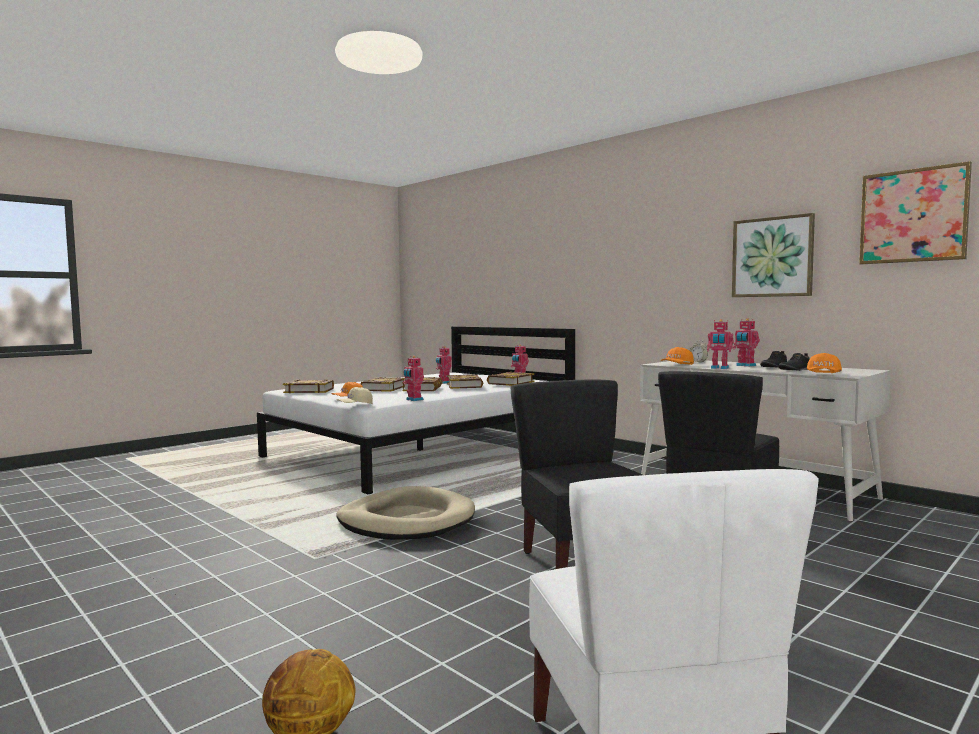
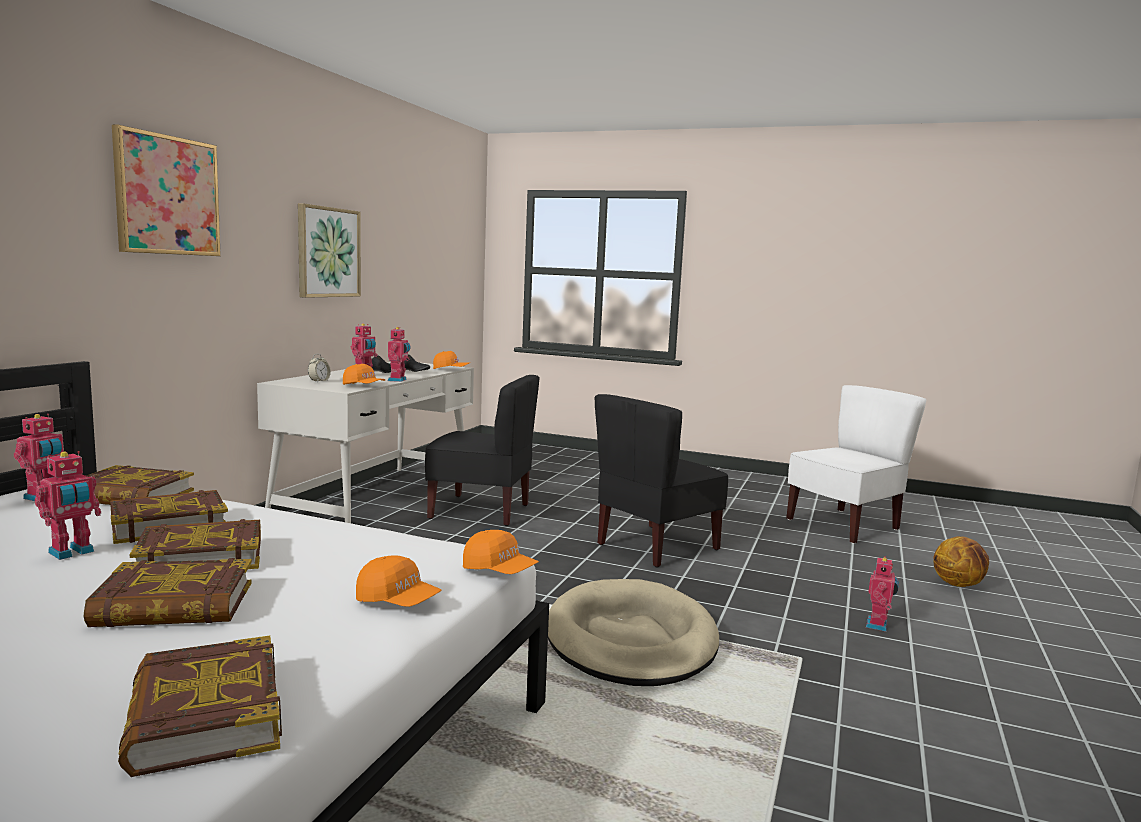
camera: 115 degrees left, 5 degrees up
(355, 405) = (499, 571): beige cap -> orange cap
(413, 400) = (401, 538): toy robot -> toy robot (878, 625)
(913, 216) = (403, 229): picture -> picture (167, 195)

